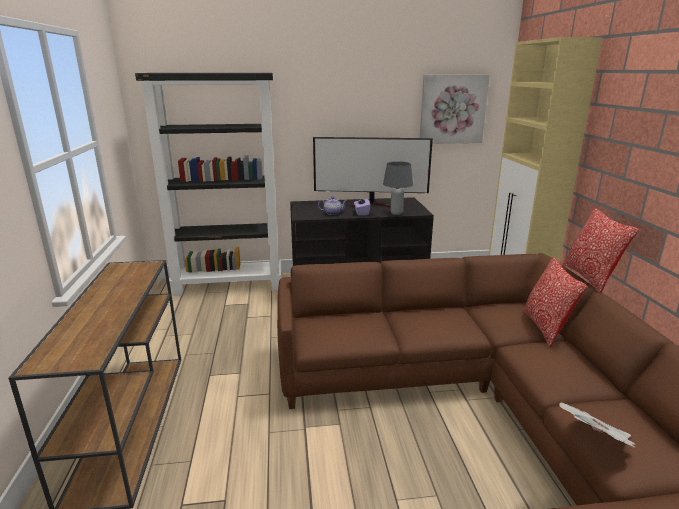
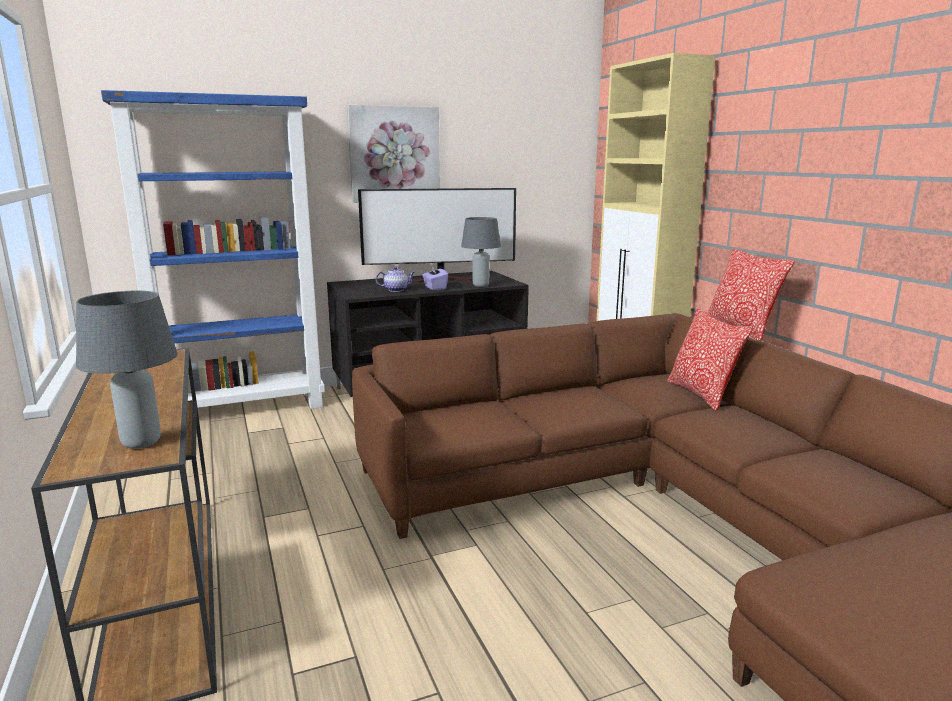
camera: 15 degrees left, 5 degrees down
(88, 346) = (140, 443): none -> grey table lamp
(229, 285) = (244, 408): black bookcase -> blue bookcase
(452, 109) = (531, 155): picture -> picture (394, 154)
(595, 440) = (811, 486): newspaper -> none

